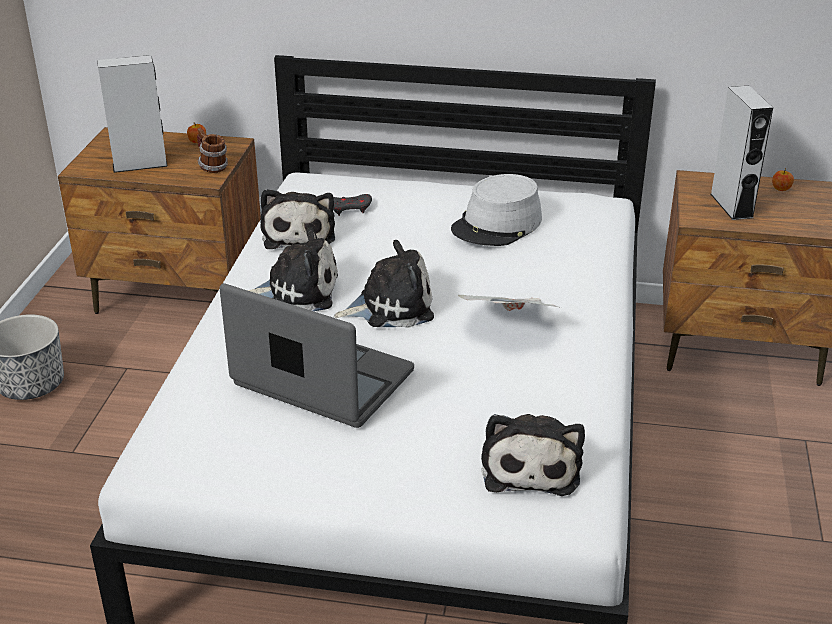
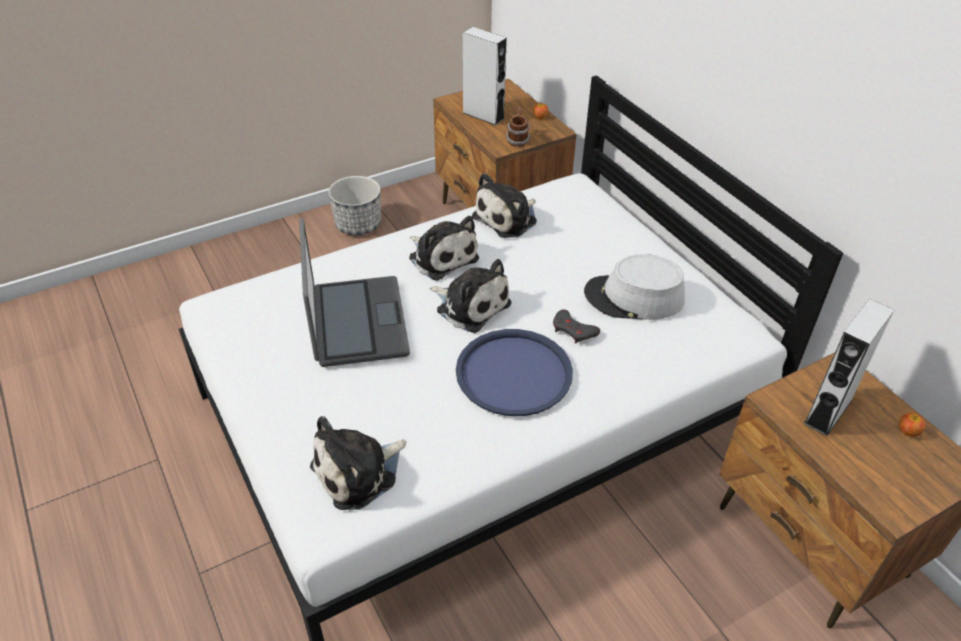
camera: 50 degrees right, 10 degrees up
(349, 208) = (566, 220): grey game controller -> grey game controller (573, 330)
(510, 324) = (513, 373): newspaper -> blue tray

